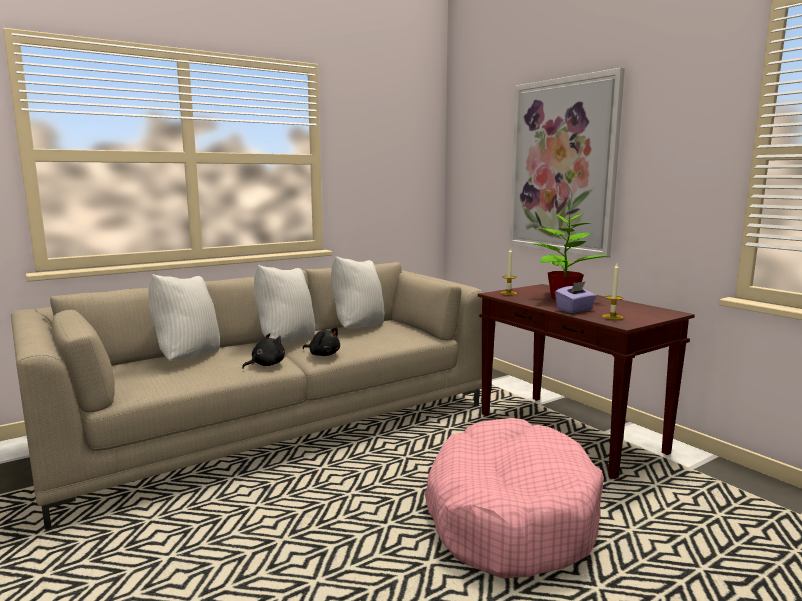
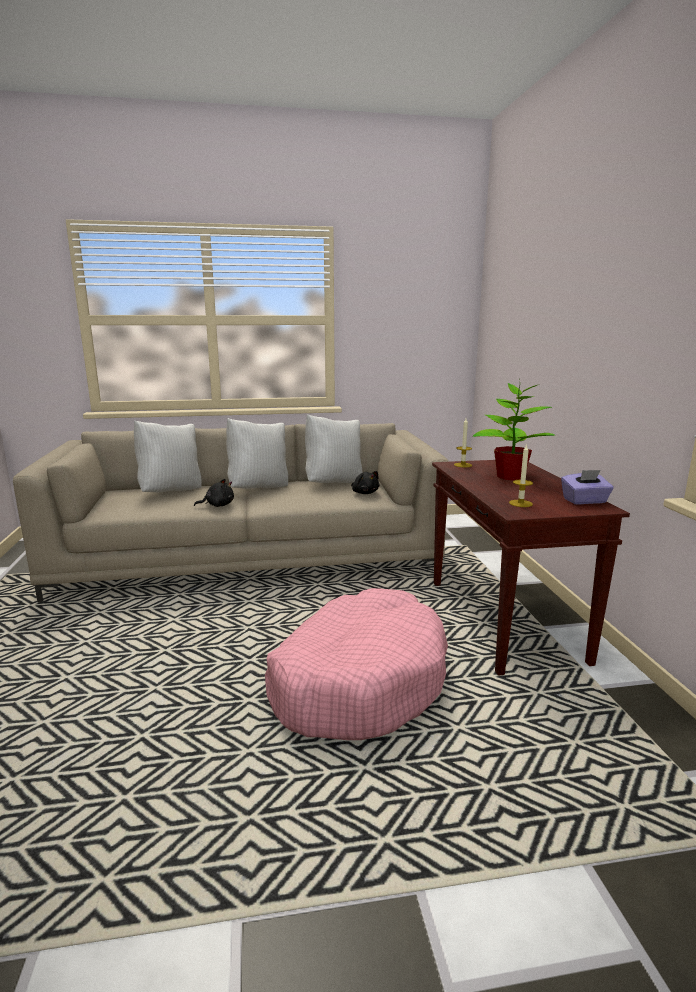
camera: 25 degrees right, 5 degrees up
(323, 354) = (272, 503): black plush toy -> black plush toy (364, 493)
(562, 166) = (557, 329): picture -> none
(575, 310) = (495, 490): purple tissue box -> purple tissue box (585, 501)

